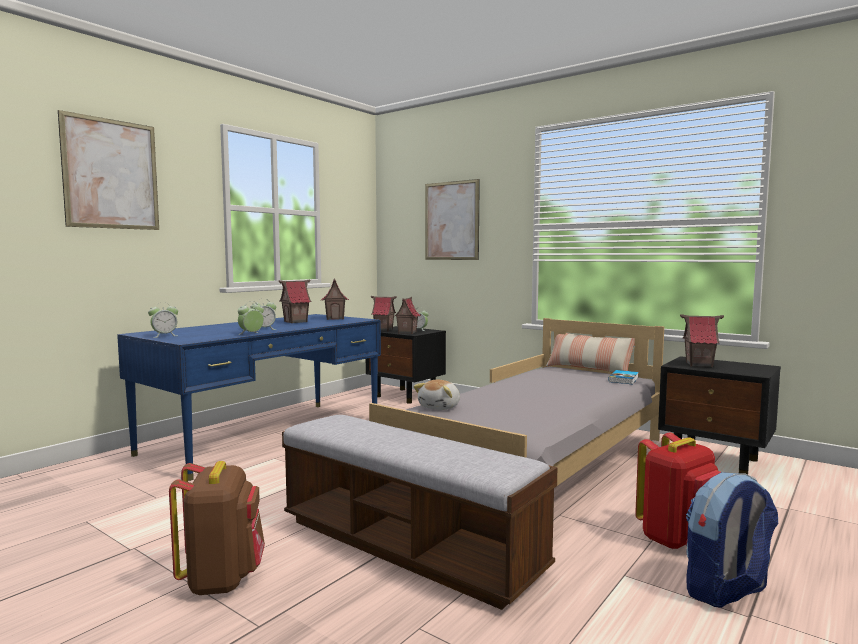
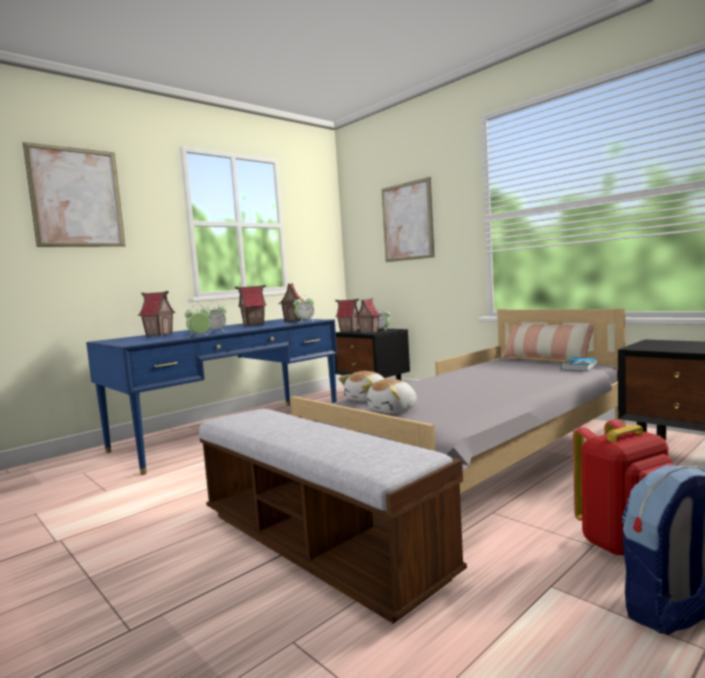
camera: 10 degrees right, 0 degrees up
(164, 336) = (122, 341): alarm clock -> alarm clock (305, 321)
(222, 579) = (120, 575): brown backpack -> none
(472, 419) = (394, 410): none -> plush toy
(699, 364) = (663, 346): toy house -> toy house (159, 335)

